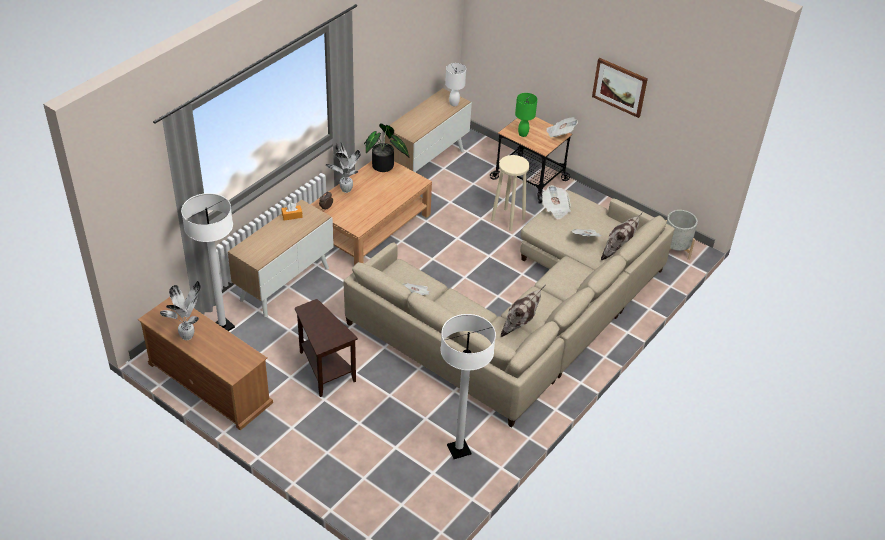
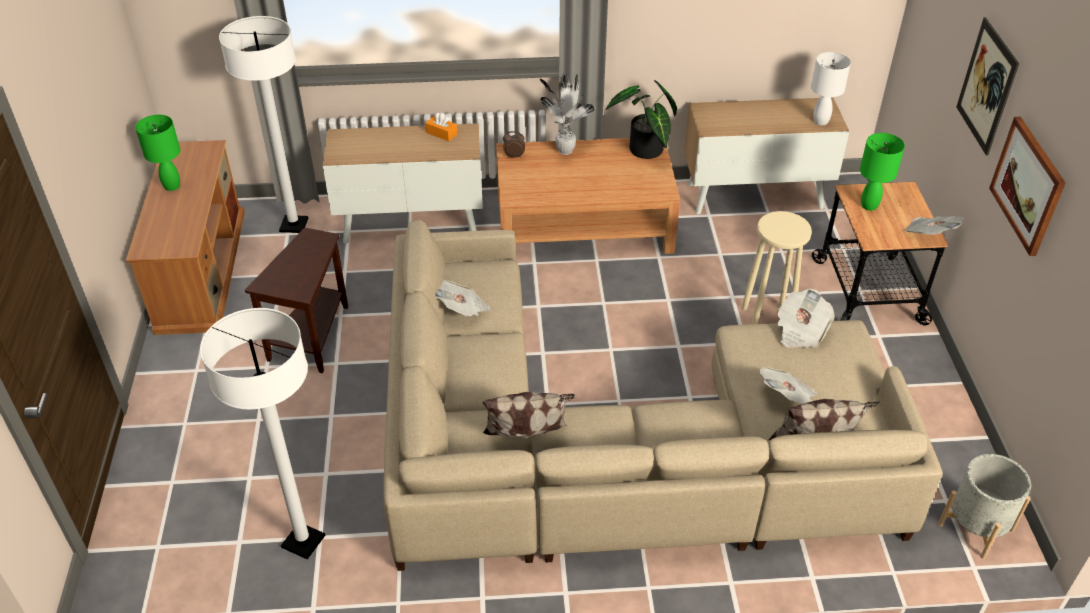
camera: 50 degrees right, 0 degrees up
(188, 336) = (172, 186): potted plant -> green table lamp
(564, 49) = (986, 86): none -> picture

